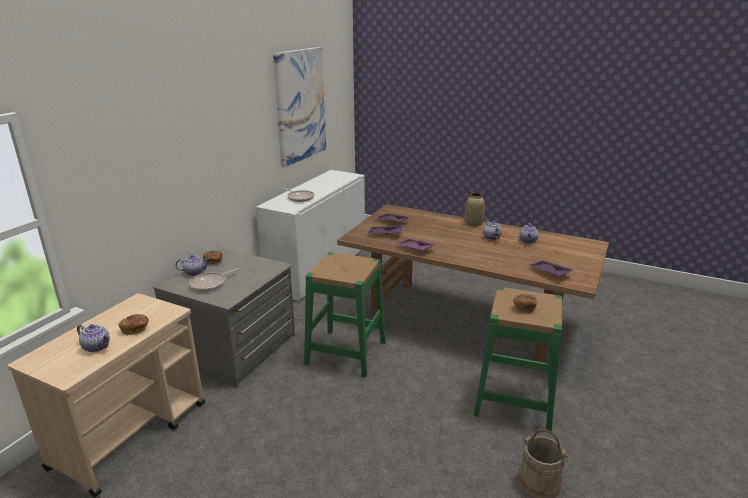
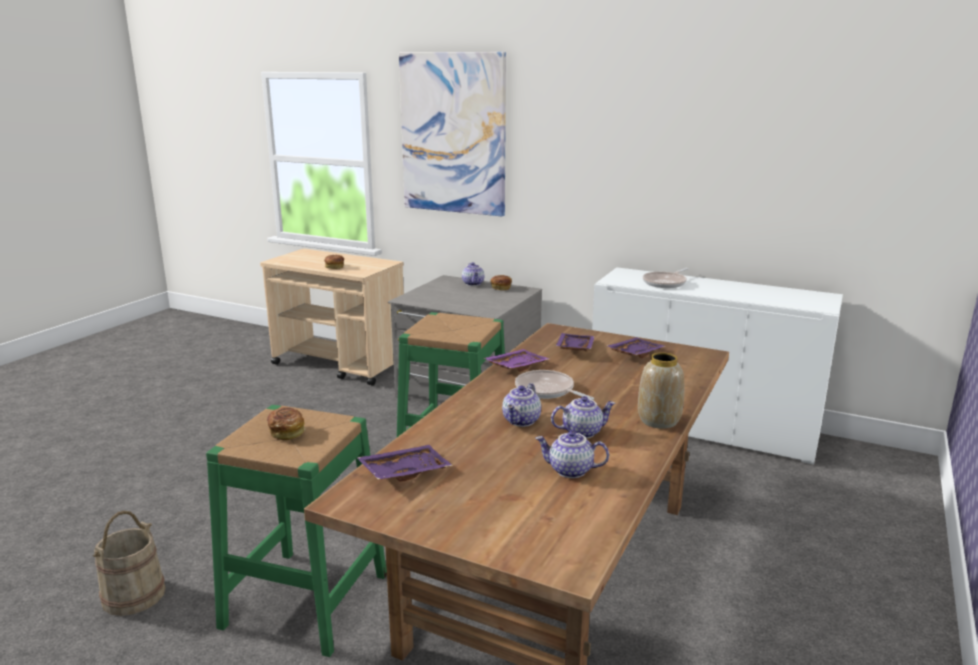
camera: 90 degrees right, 5 degrees down
(97, 346) = (313, 262): teapot -> teapot (522, 421)
(210, 284) = (444, 291): frying pan -> frying pan (547, 390)
(300, 105) = (769, 150): picture -> picture (453, 134)

